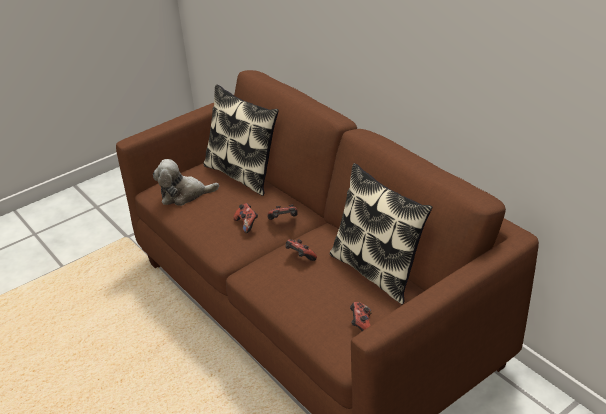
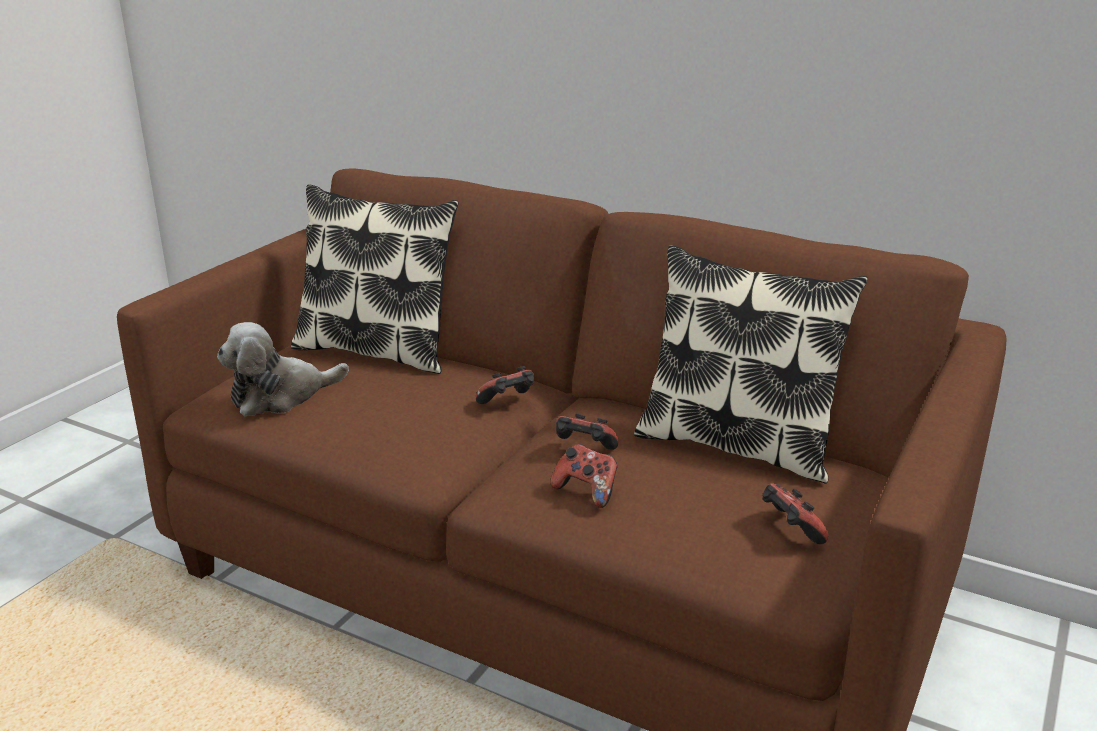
camera: 25 degrees left, 10 degrees down
(247, 224) = (443, 418): game controller -> game controller (586, 491)

